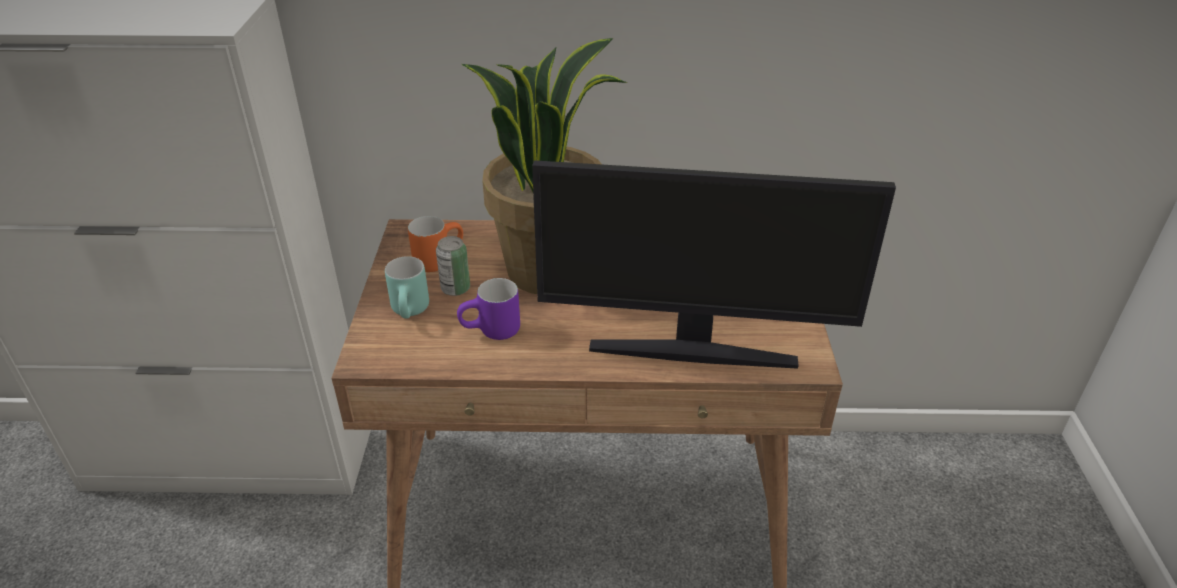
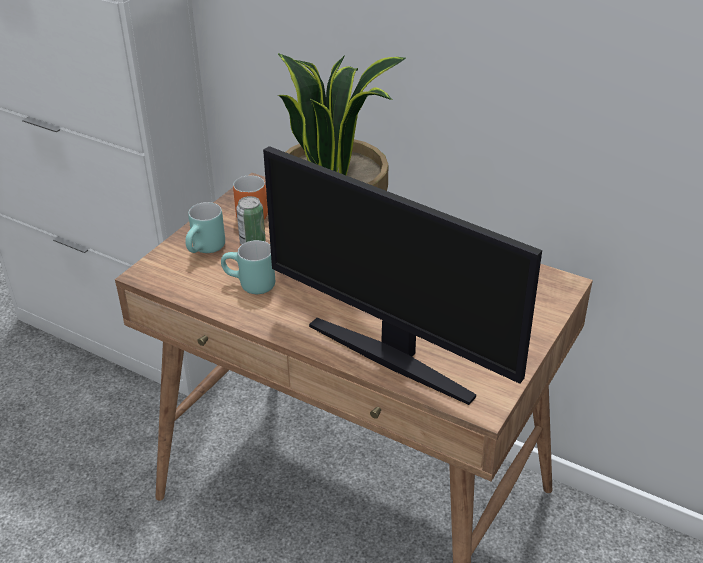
camera: 30 degrees right, 0 degrees up
(491, 333) = (249, 286): purple mug -> turquoise mug

